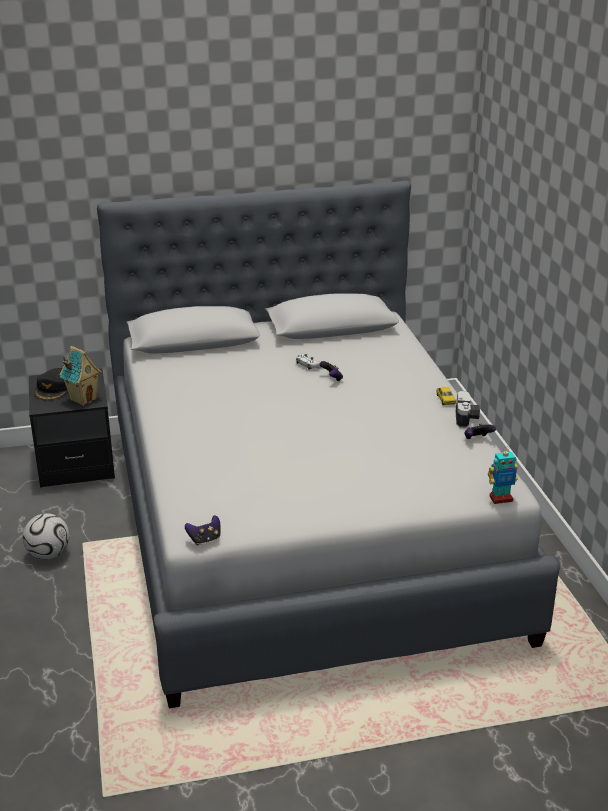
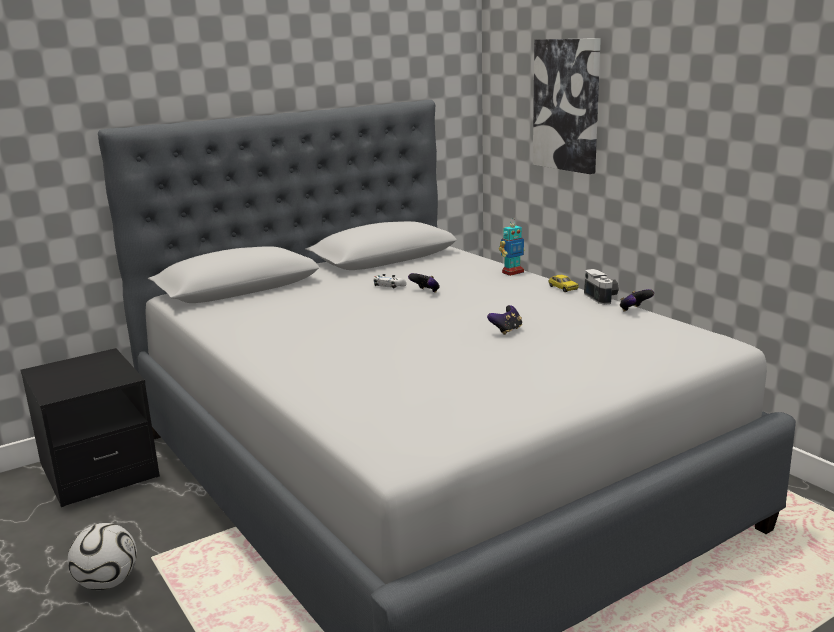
camera: 20 degrees left, 10 degrees down
(54, 389) = (62, 375): black cap -> none
(83, 399) = (108, 378): toy house -> none
(205, 540) = (423, 460): game controller -> game controller (506, 330)
(500, 498) = (723, 350): toy robot -> toy robot (512, 272)
(519, 215) = (567, 105): none -> picture

